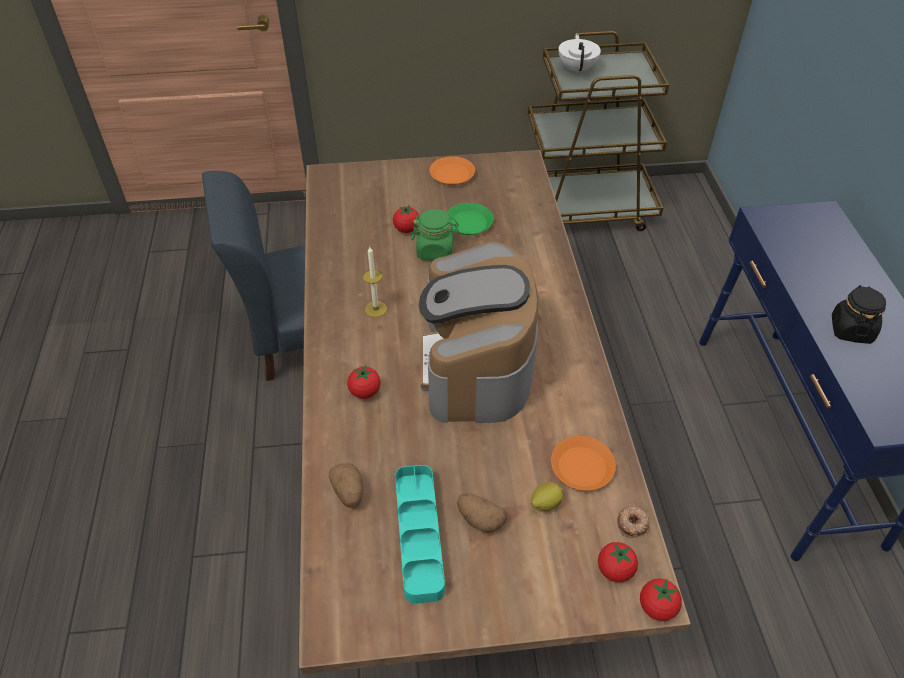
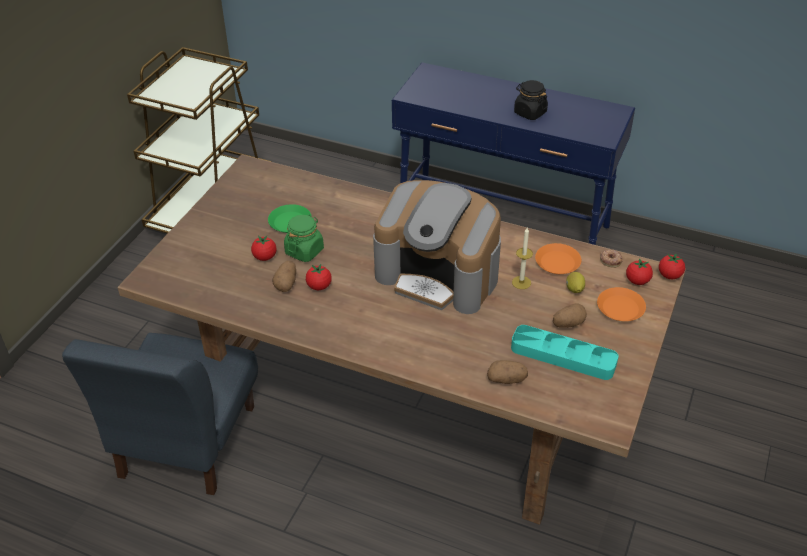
camera: 60 degrees left, 5 degrees down
(365, 391) = (420, 340): tomato -> tomato (319, 286)
(376, 309) = (340, 305): candle -> candle (521, 282)
(381, 259) = (286, 283): none -> potato
(452, 174) = (223, 209): orange plate -> orange plate (620, 308)
(577, 69) = (167, 93): white teapot -> none

